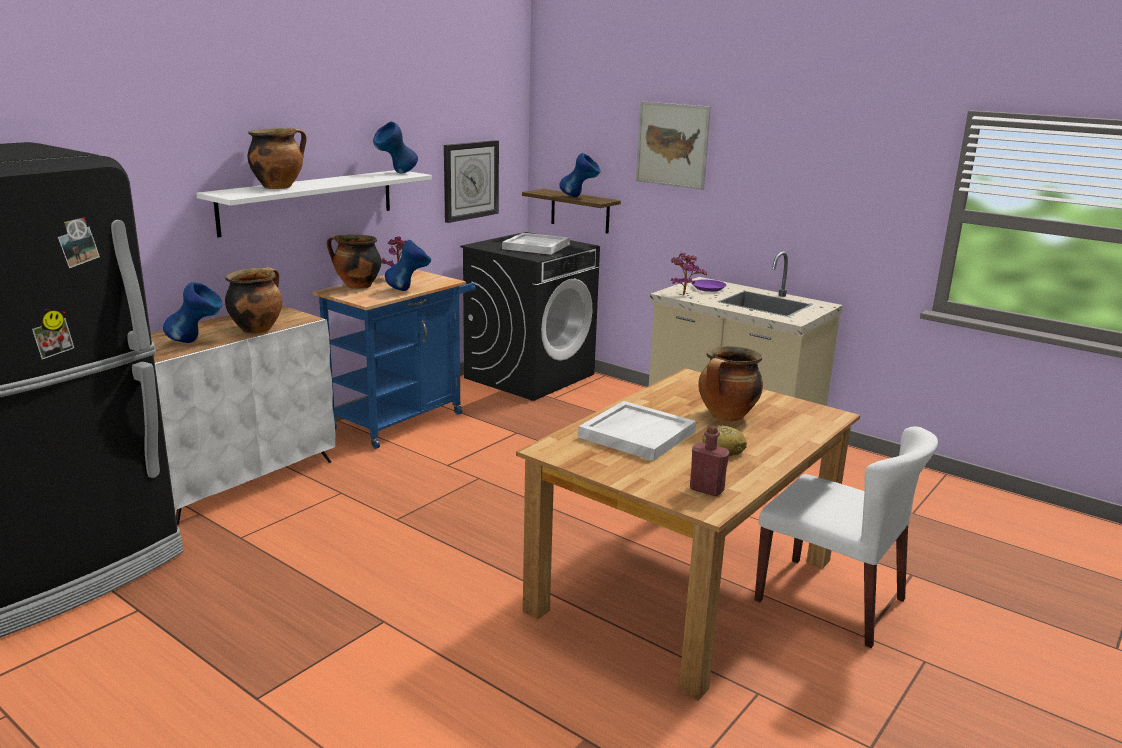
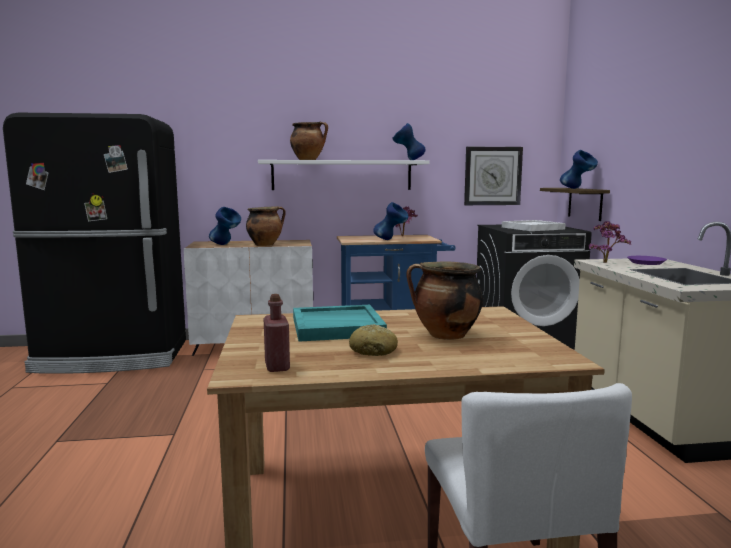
camera: 45 degrees right, 10 degrees down
(357, 286) = (366, 236): cooking pot -> none
(637, 434) = (338, 326): white tray -> turquoise tray
(672, 145) = (646, 131): picture -> none

